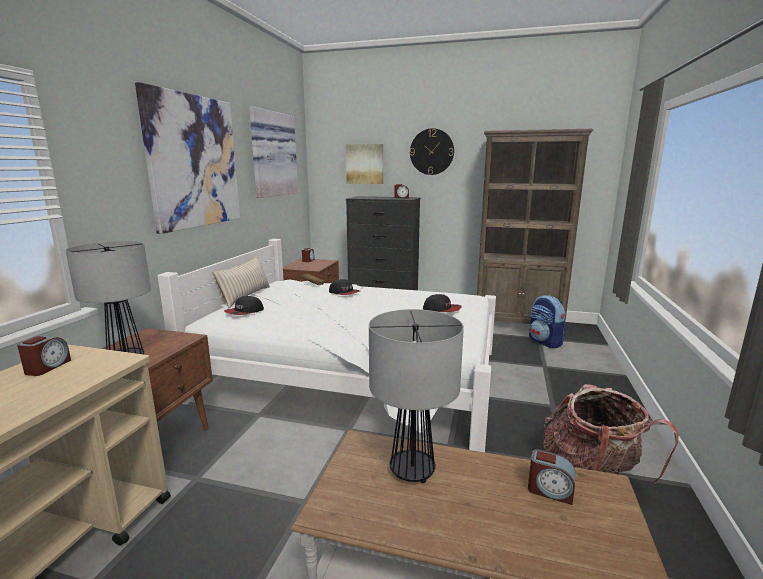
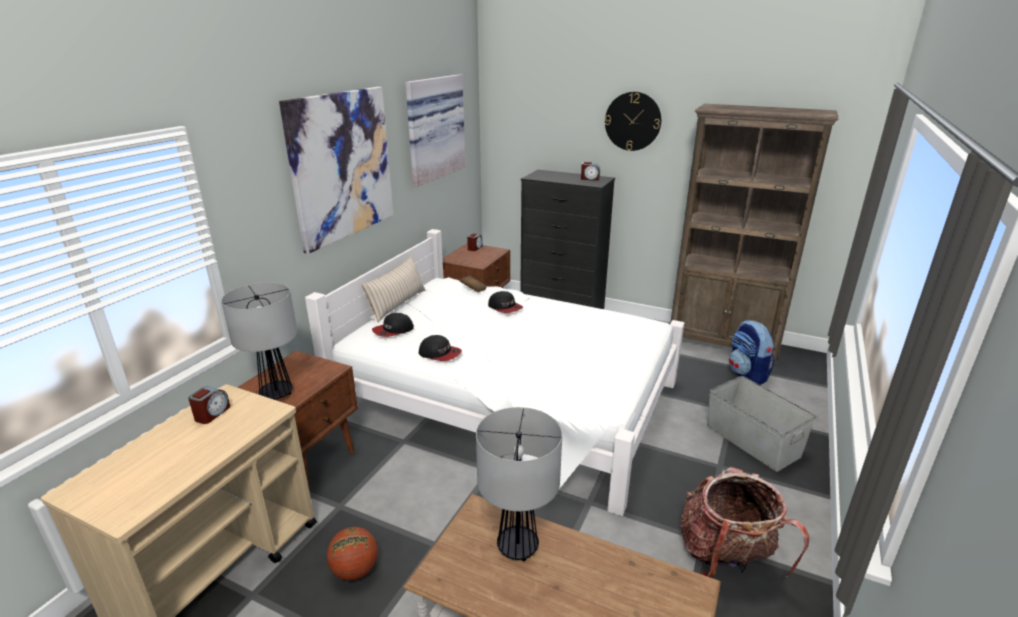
camera: 10 degrees right, 10 degrees up
(218, 540) = (355, 570): none -> basketball
(365, 164) = (549, 130): picture -> none
(442, 309) = (608, 344): cap -> cap (440, 354)
(550, 491) = (636, 585): alarm clock -> none
(570, 385) = (752, 440): none -> grey storage box

